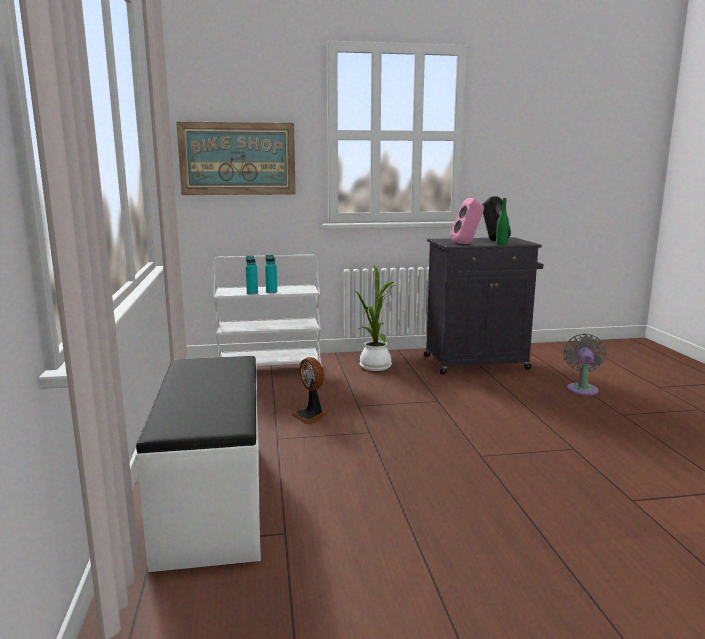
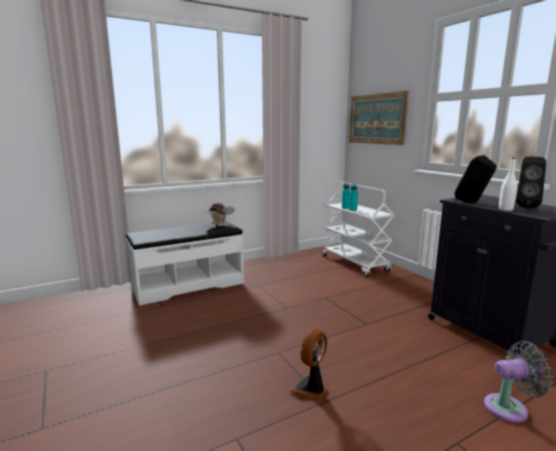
camera: 70 degrees right, 0 degrees up
(199, 365) = (218, 224): none -> brown hat
(310, 416) = (296, 287): fan -> fan (311, 389)
(375, 365) = (410, 291): potted plant -> none
(467, 244) = (472, 202): pink speaker -> black speaker
(501, 244) = (505, 209): green bottle -> white bottle

